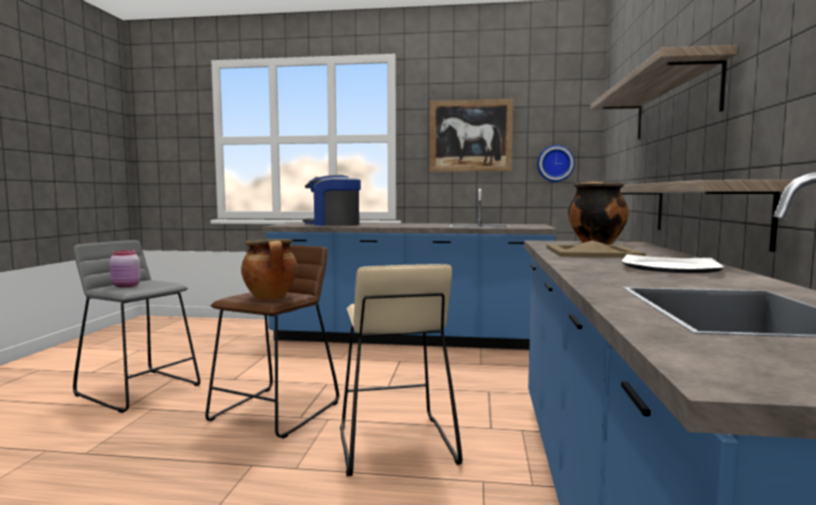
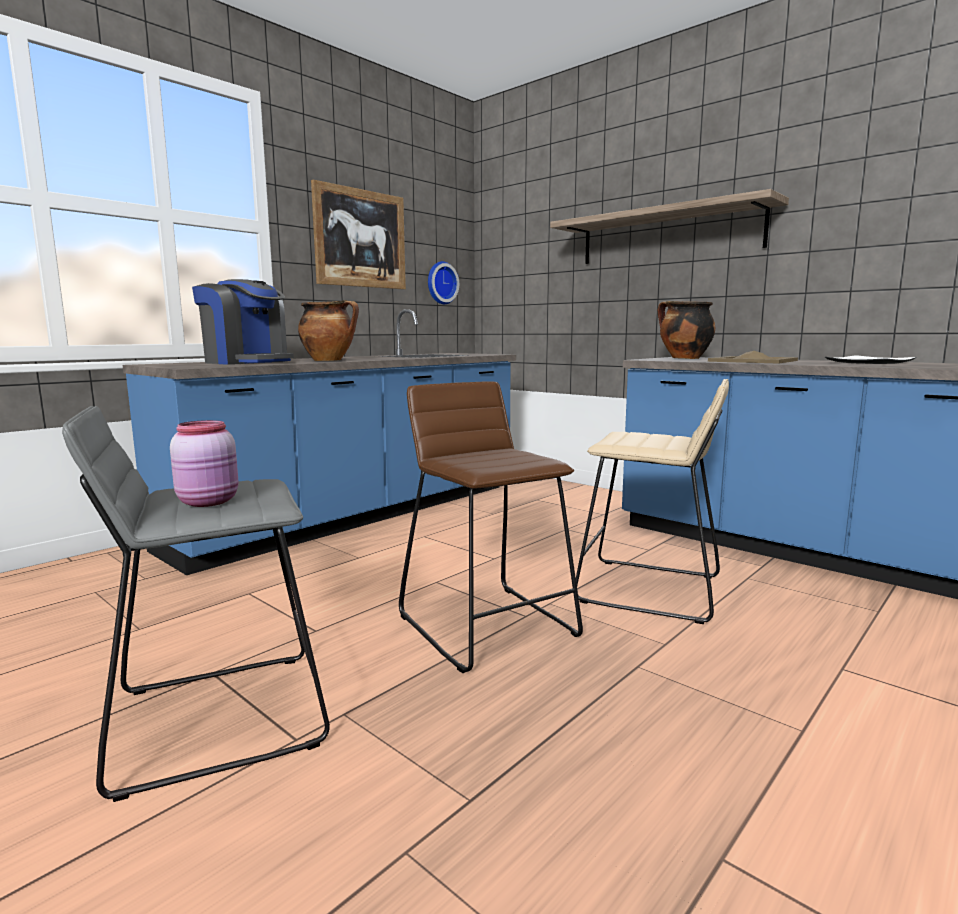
camera: 55 degrees left, 5 degrees up
(271, 298) = (517, 457): cooking pot -> cooking pot (329, 360)
(333, 224) = (247, 362): coffee machine -> coffee machine turned 105 degrees counterclockwise
(704, 211) = (738, 327): shelf -> none

